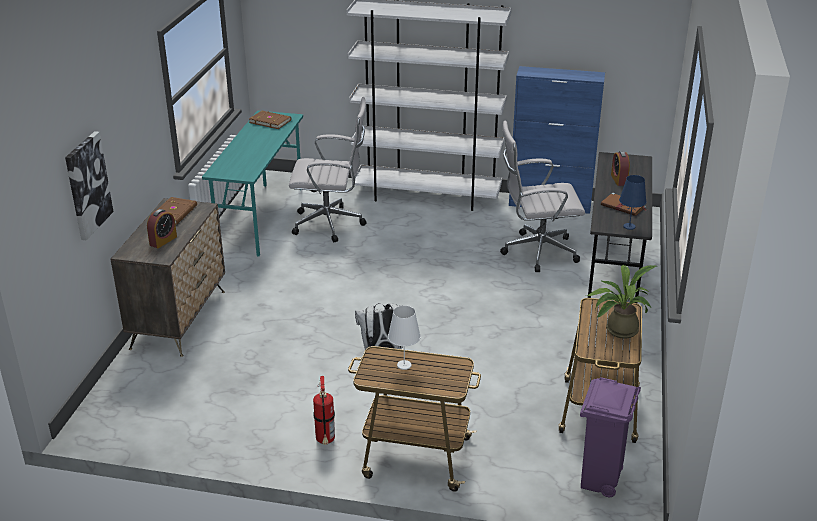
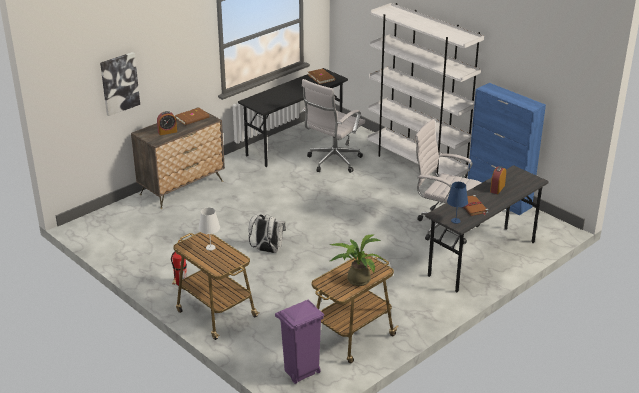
camera: 35 degrees right, 0 degrees up
(261, 218) = (294, 144): turquoise desk -> black desk
(331, 224) = (332, 162): white office chair -> white office chair turned 90 degrees clockwise

